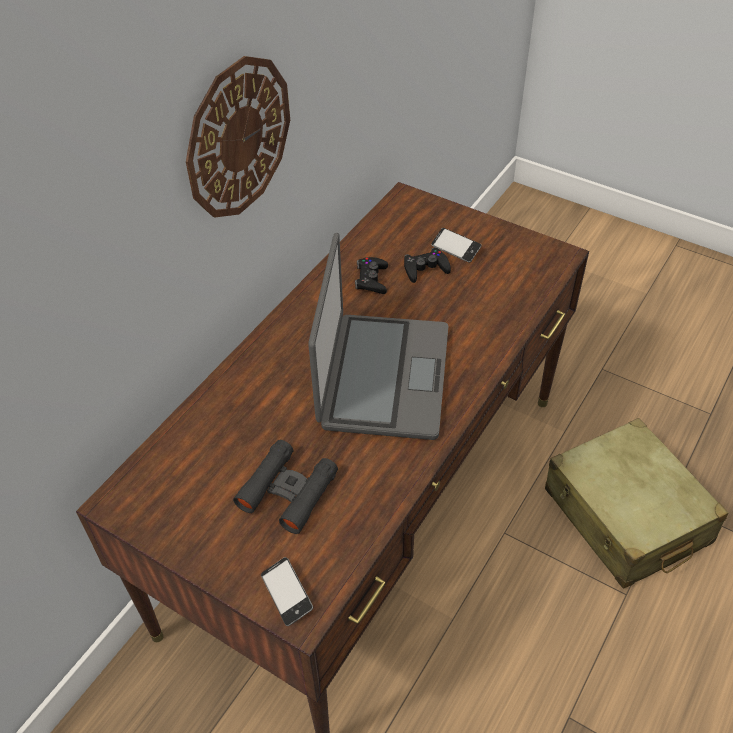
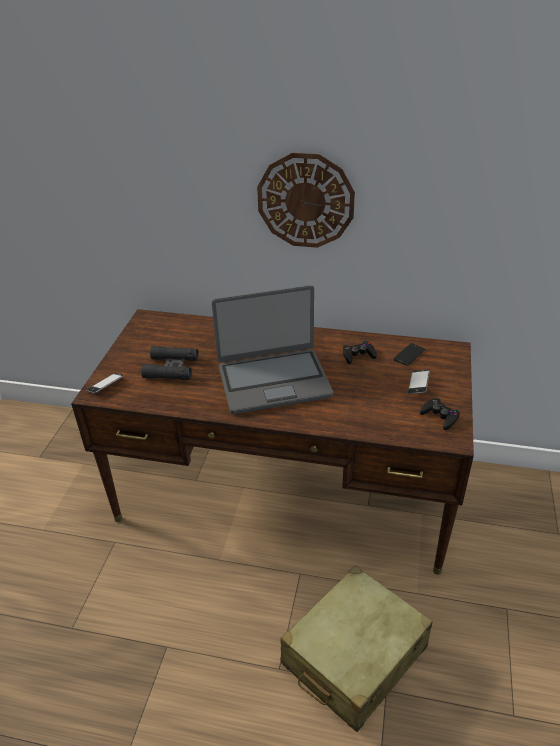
camera: 70 degrees right, 10 degrees down
(395, 236) = (409, 355): none -> phone
(425, 269) = (386, 375): black game controller -> black game controller (440, 416)

